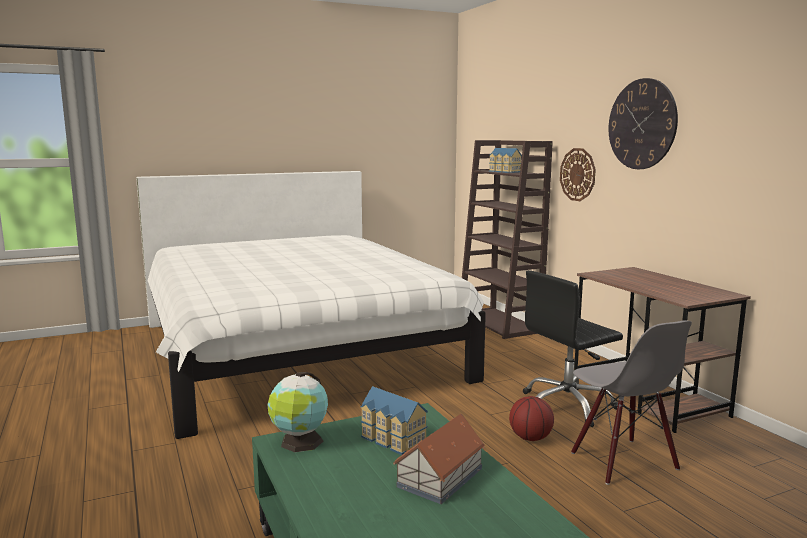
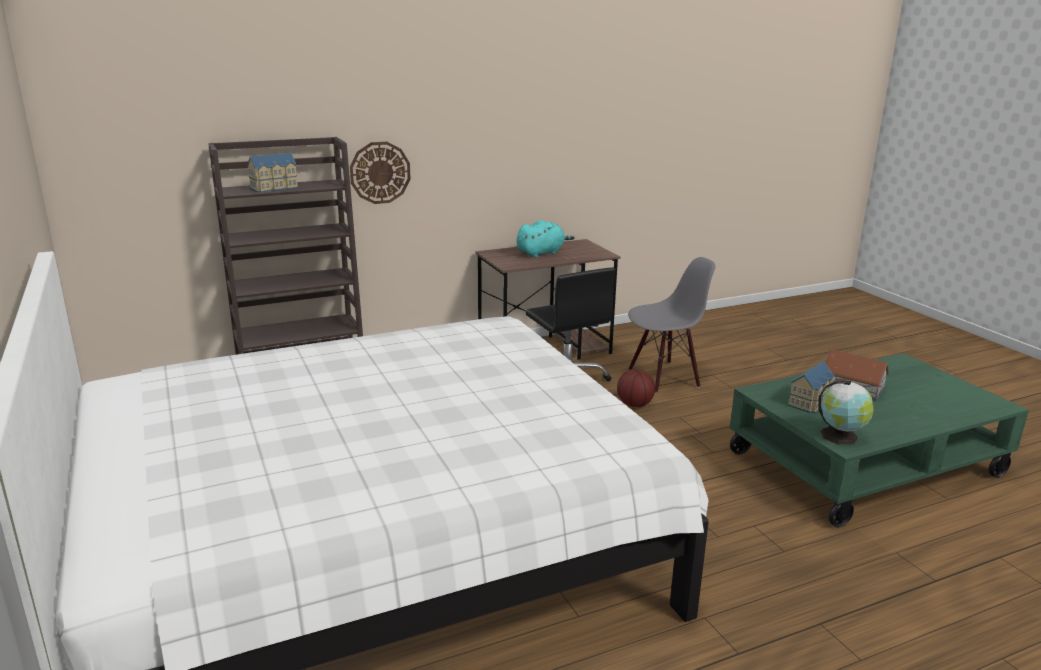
camera: 90 degrees left, 10 degrees up
(642, 124) = (467, 111): wall clock -> none
(654, 282) = (541, 253): none -> turquoise plush toy

